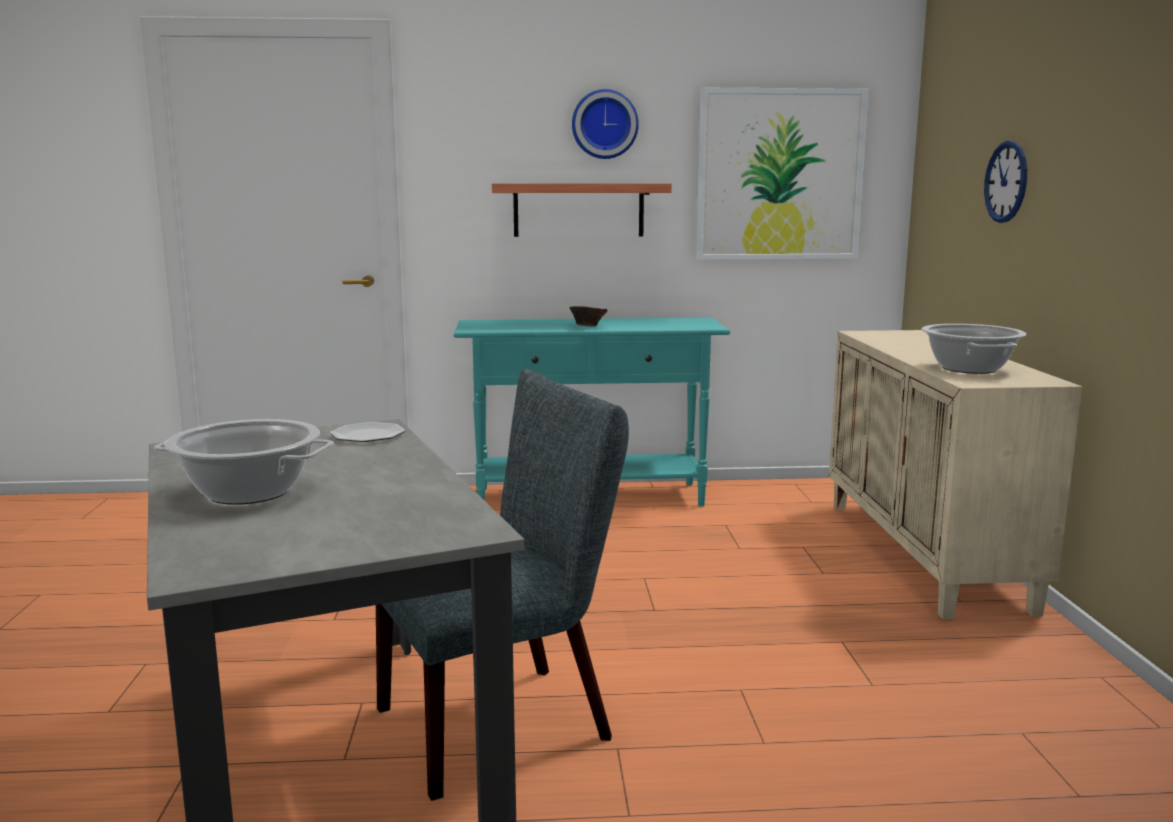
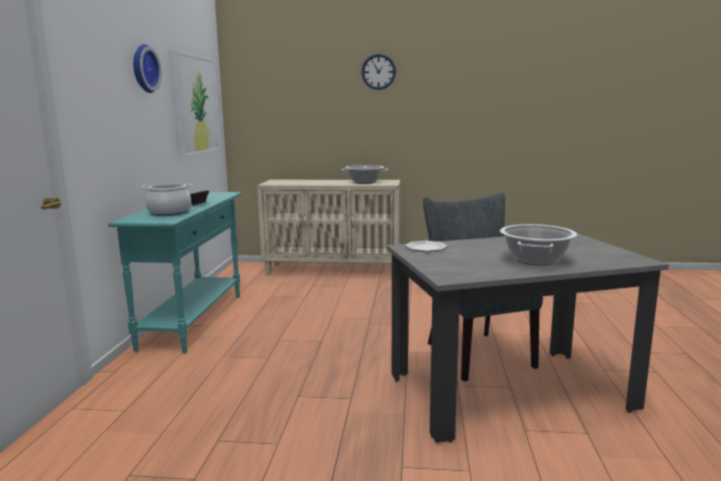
camera: 80 degrees left, 0 degrees up
(521, 325) = (169, 213): none -> cooking pot
(578, 210) = (140, 129): shelf -> none
(1006, 182) = (321, 108): wall clock -> wall clock (378, 72)

